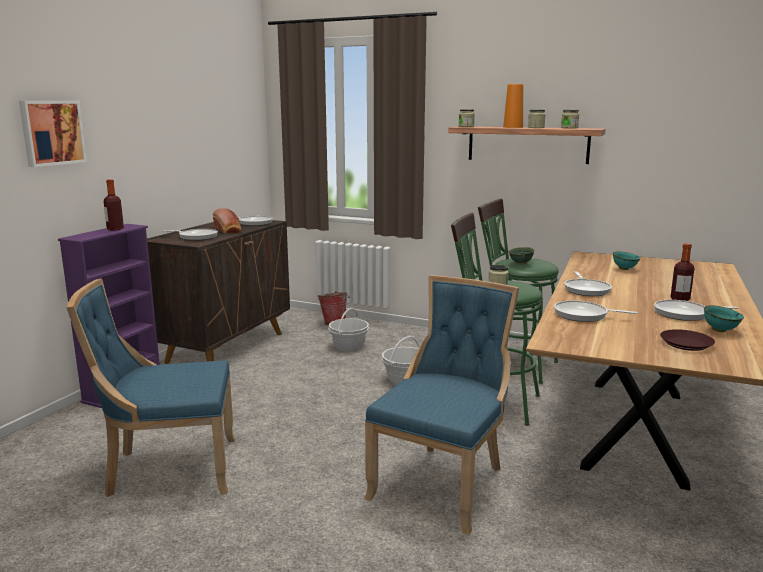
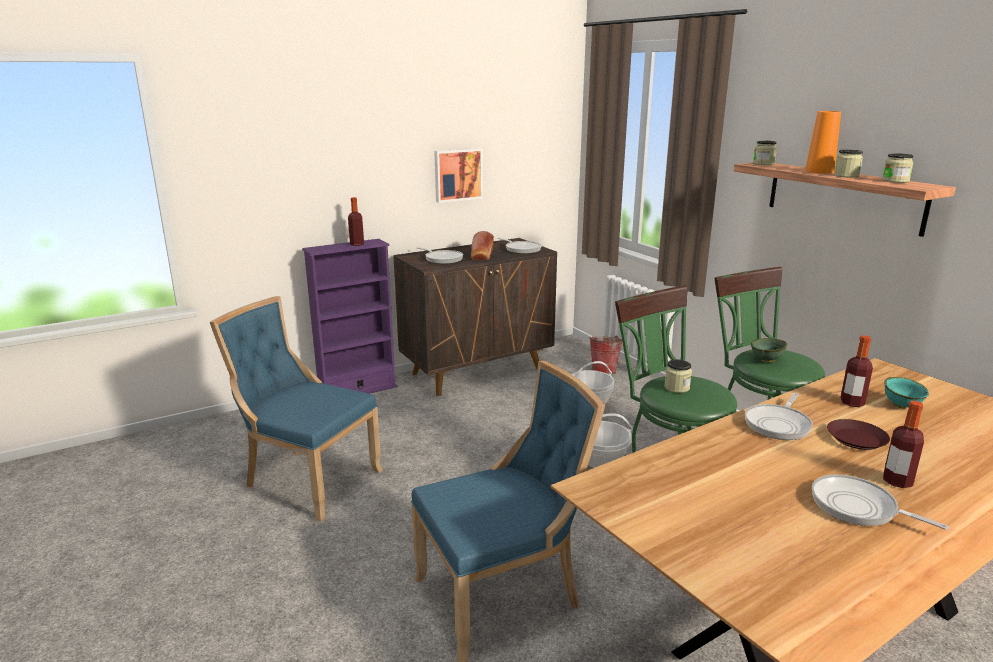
camera: 35 degrees right, 5 degrees up
(51, 132) = (304, 152): picture -> picture (457, 174)
(584, 315) = (703, 462): frying pan -> none
(601, 272) = (852, 403): none -> bottle
(685, 344) = (764, 556): brown plate -> brown plate (856, 439)
(720, 330) = (864, 554): turquoise bowl -> none

